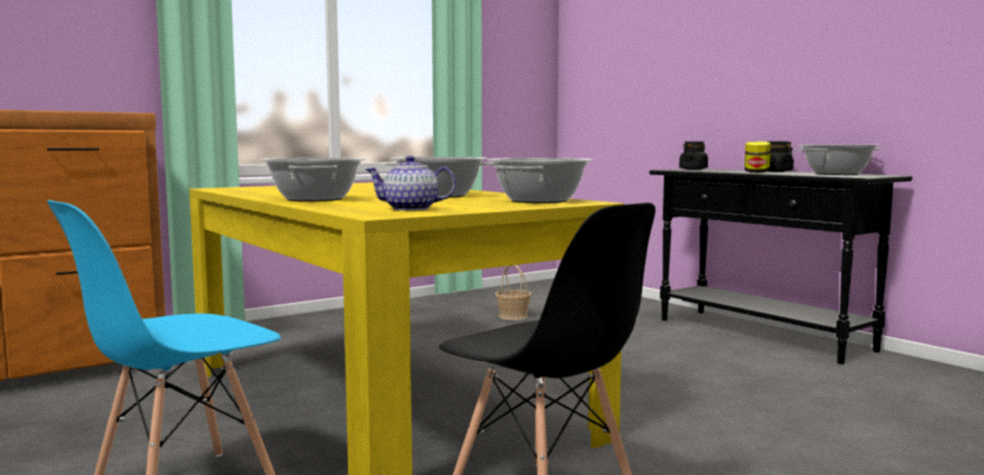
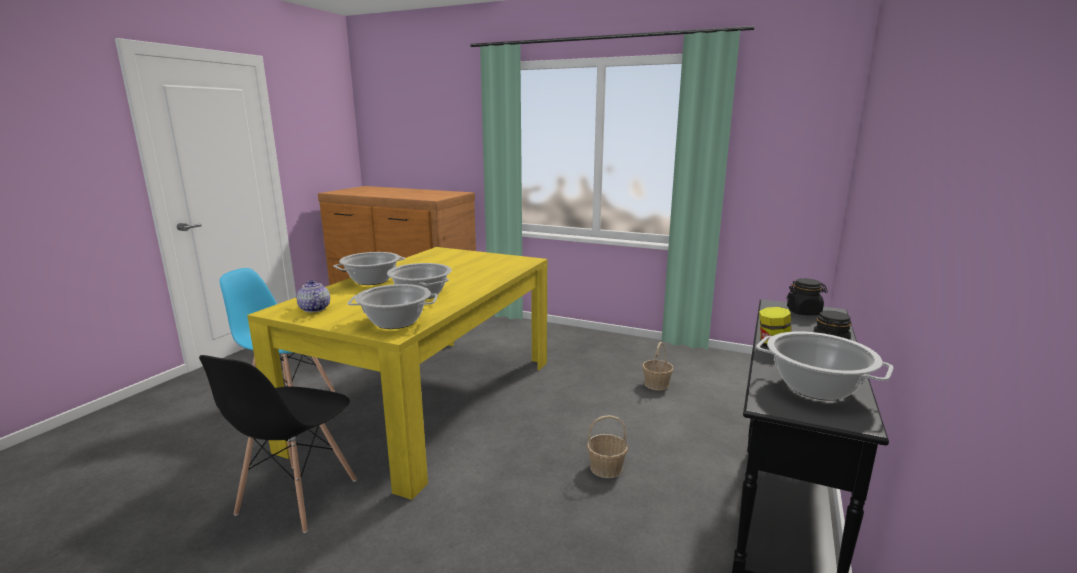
camera: 60 degrees right, 10 degrees up
(642, 359) = (606, 468): none -> basket

